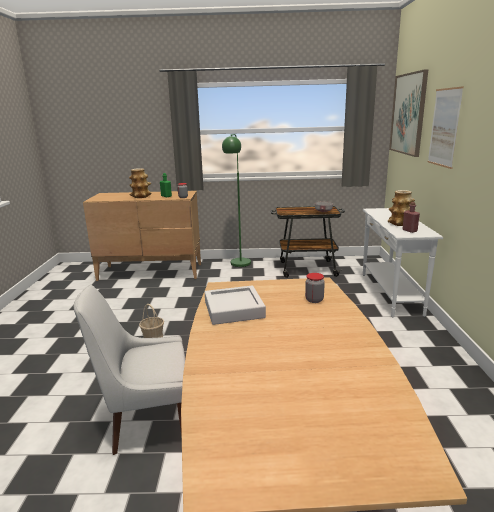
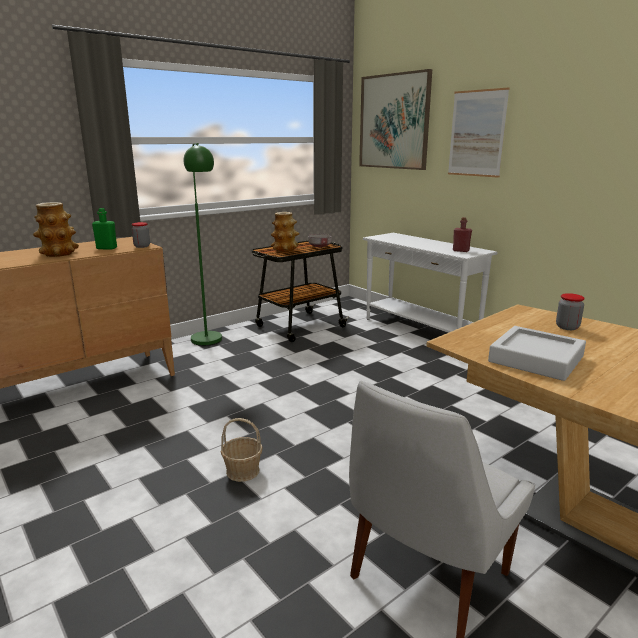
camera: 40 degrees left, 0 degrees up
(400, 224) = (436, 246): vase -> vase (285, 249)

